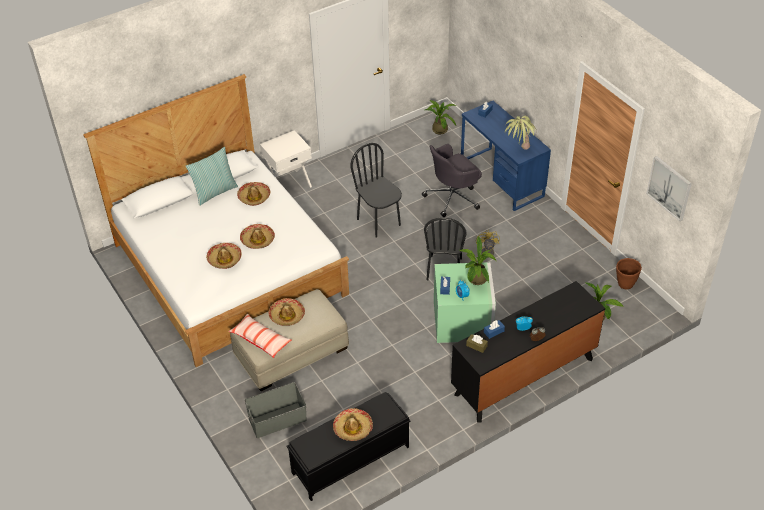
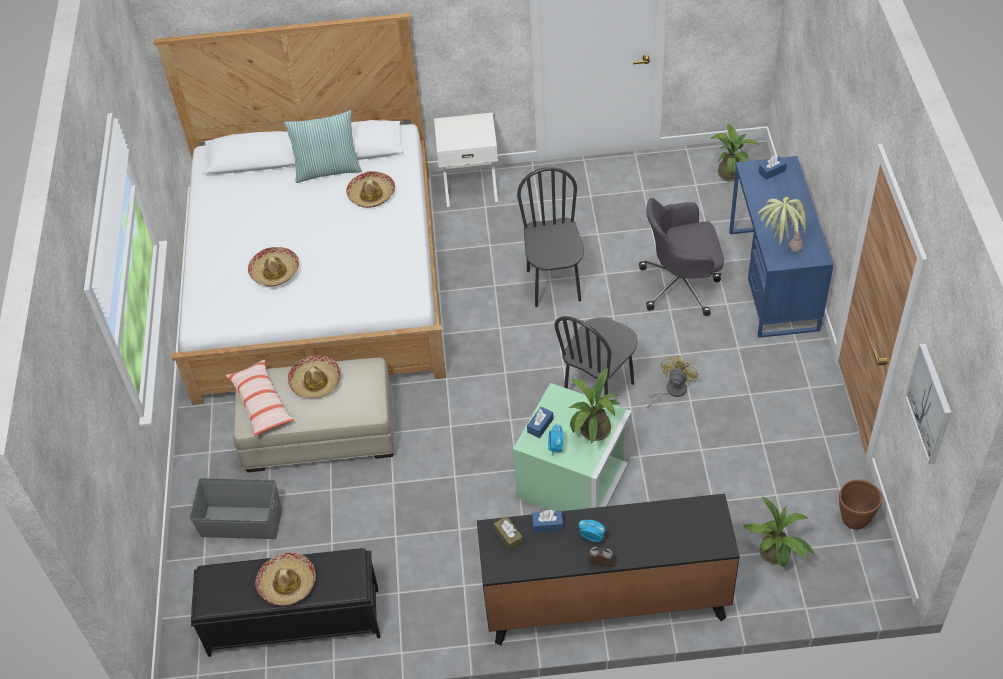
camera: 30 degrees right, 5 degrees up
(257, 240) = (335, 259): hat -> none

